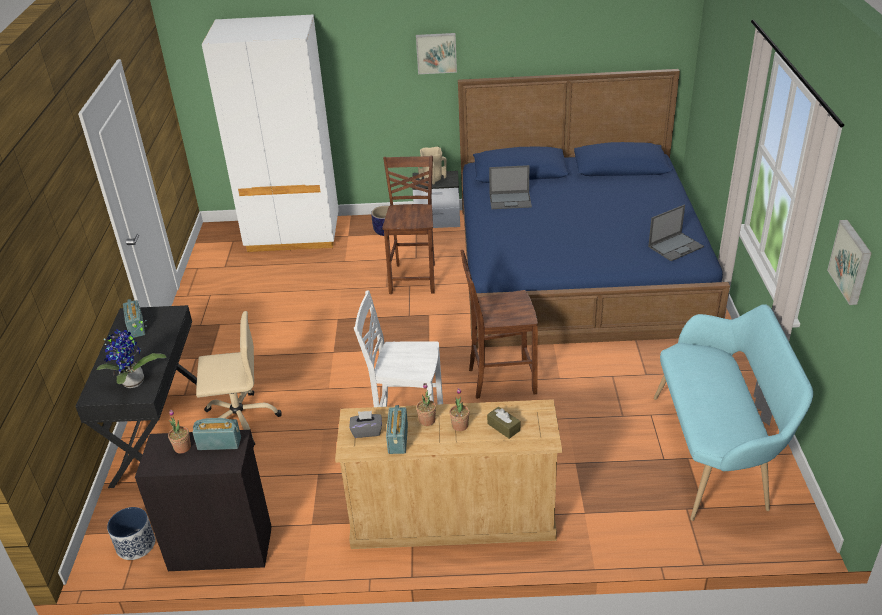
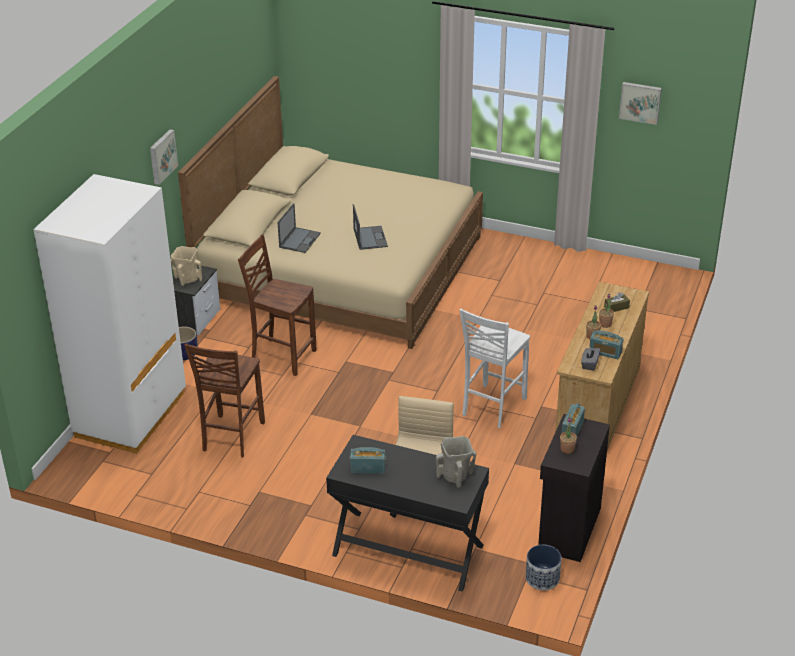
camera: 70 degrees left, 0 degrees up
(134, 384) = (456, 476): potted plant -> beige vase
(500, 380) = (461, 347): brown chair -> brown chair (231, 437)
(577, 267) = (340, 267): blue bed -> beige bed
(676, 246) = (433, 190): laptop -> laptop (370, 237)
(716, 453) = (595, 280): turquoise bench -> none

